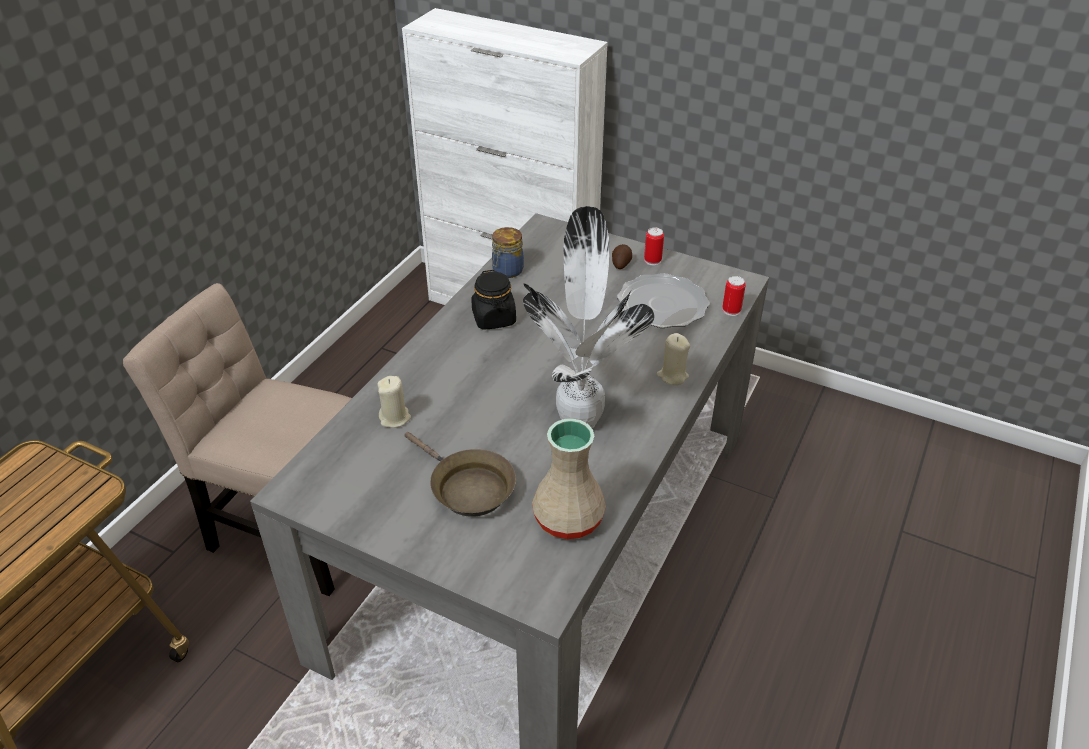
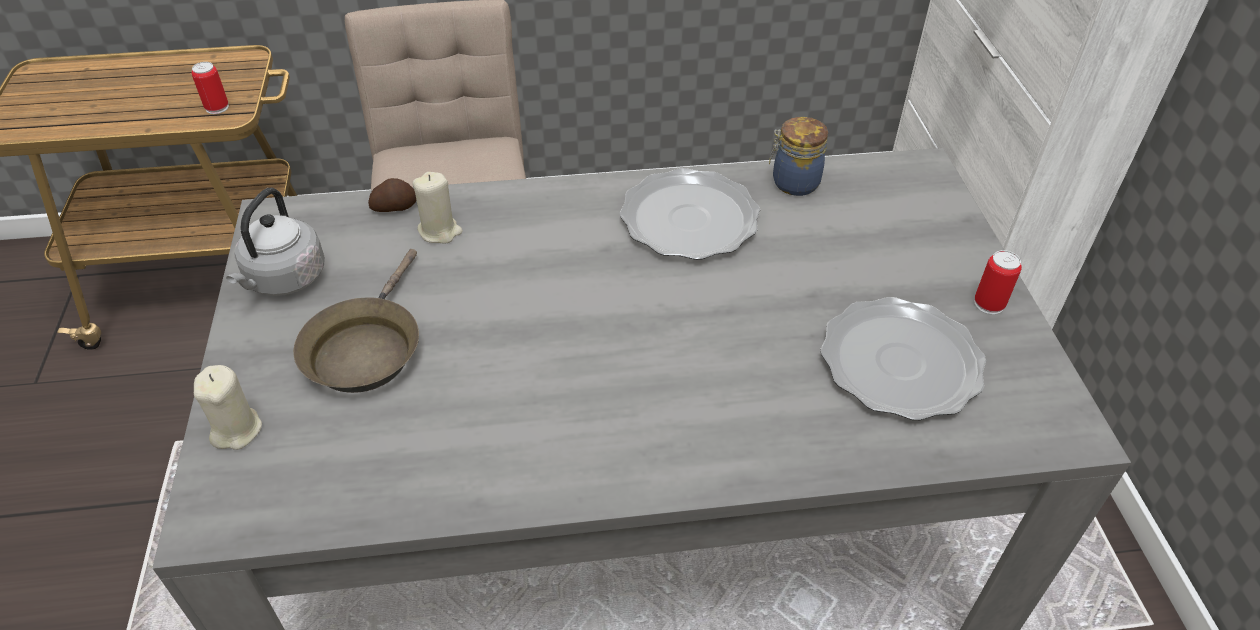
camera: 55 degrees right, 5 degrees up
(364, 505) = (284, 280): none -> grey kettle
(494, 318) = (689, 218): black jar -> plate
(568, 520) = (369, 473): beige vase -> none
(580, 418) = (571, 391): potted plant -> none
(621, 263) = (940, 275): potato -> potato (394, 206)
(672, 376) = (751, 450): beige candle -> beige candle (236, 430)
(731, 310) = (982, 451): can -> can (217, 107)

